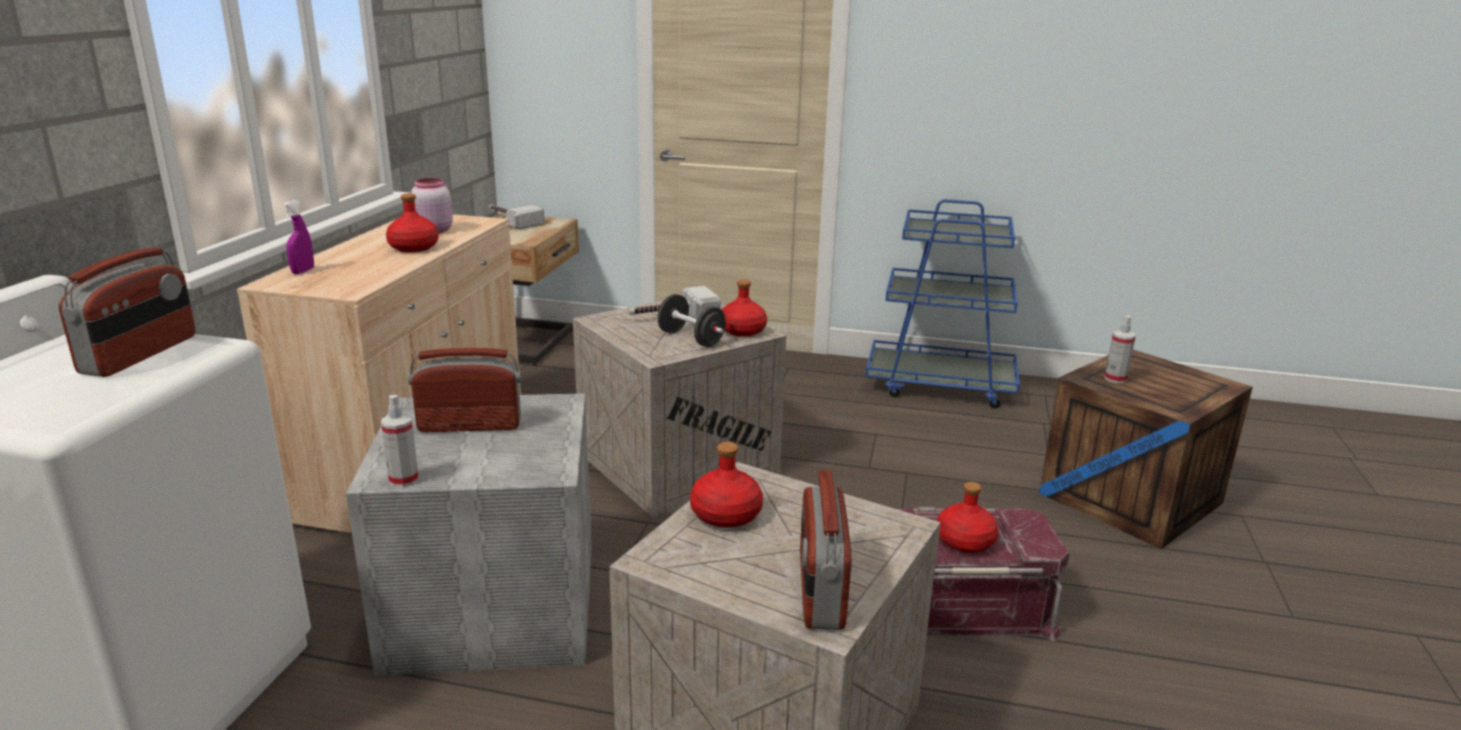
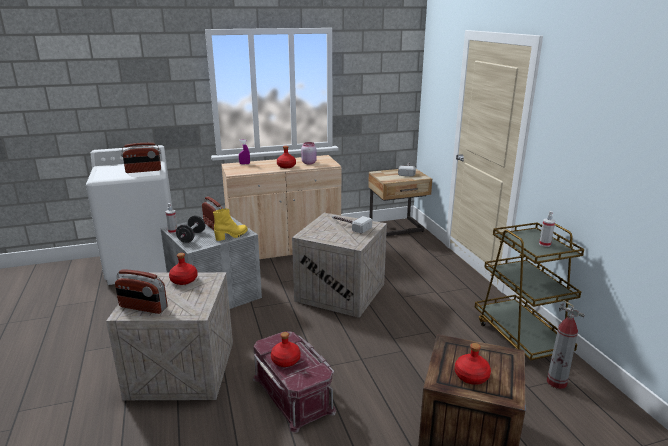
camera: 60 degrees right, 0 degrees up
(553, 419) = (232, 236): none -> yellow boot
(691, 338) = (330, 235): black dumbbell -> black dumbbell (191, 237)
(742, 330) = (353, 241): red bottle -> red bottle (471, 376)
(820, 590) = (143, 307): radio -> radio turned 135 degrees counterclockwise
(940, 385) = (520, 336): blue cart -> brown cart
(1050, 405) = (557, 382): none -> fire extinguisher
(1115, 379) = (460, 353): spray bottle -> spray bottle (544, 244)

